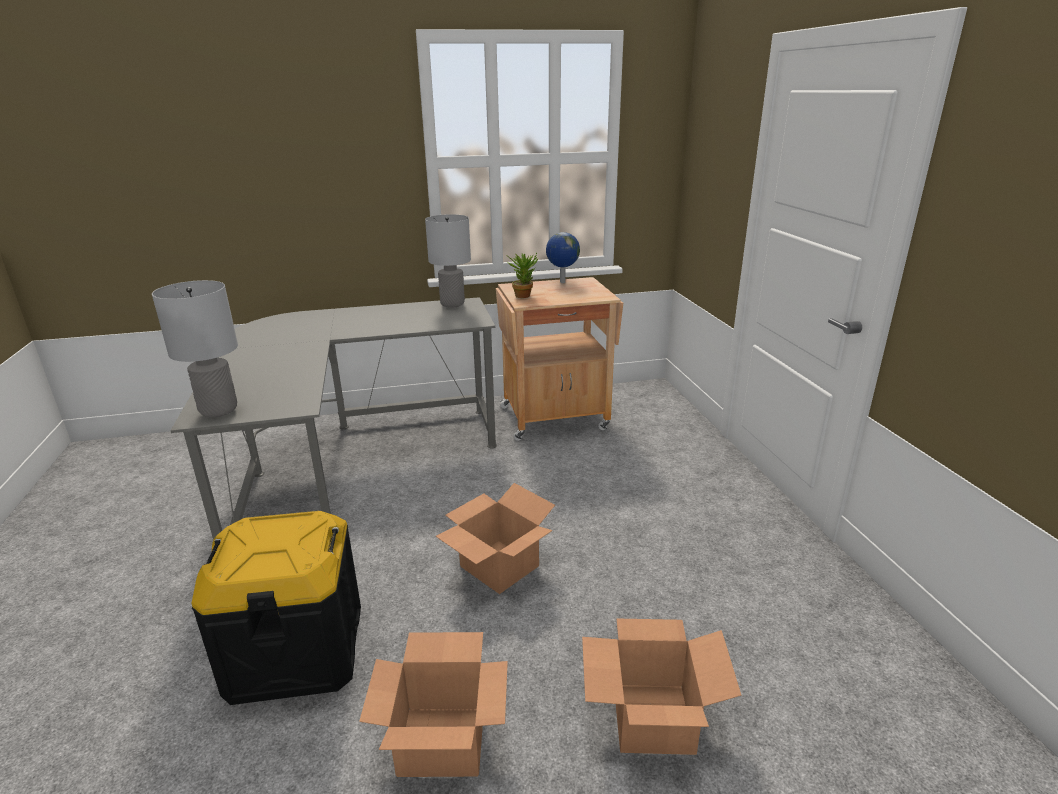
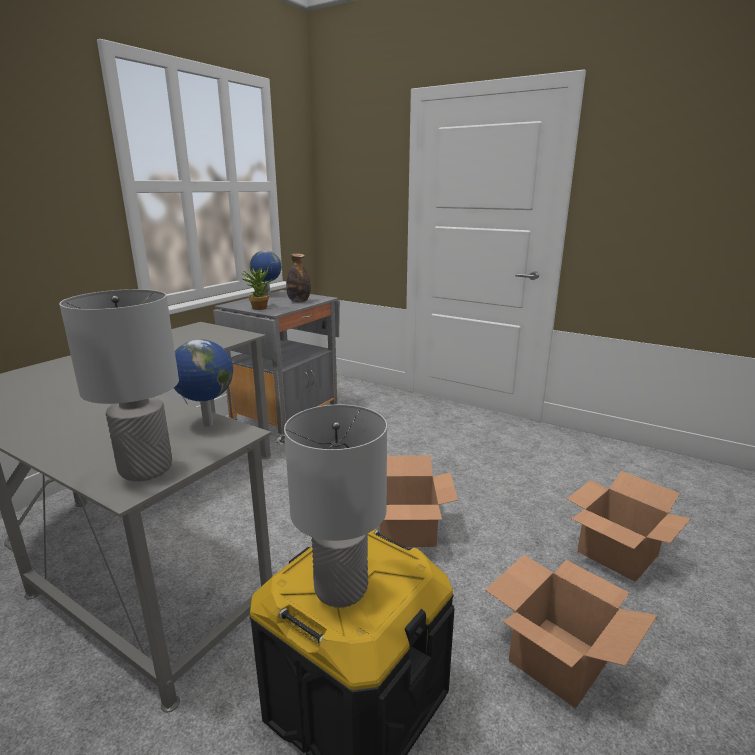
camera: 45 degrees left, 5 degrees down
(301, 393) = (206, 424): none -> globe
(452, 305) = (190, 331): grey table lamp -> grey table lamp (341, 594)
(555, 418) = (286, 419): brown cart -> grey cart
(573, 295) = (299, 301): none -> bottle

